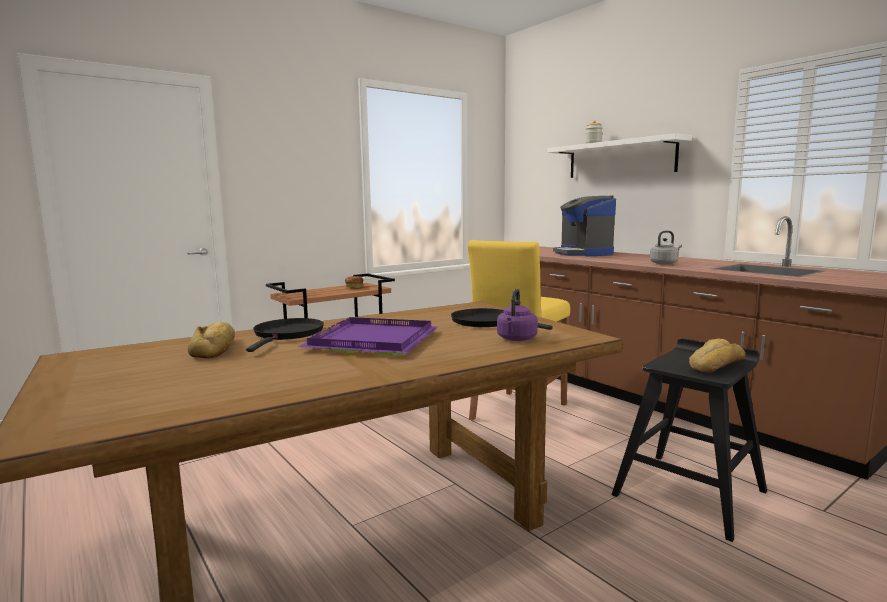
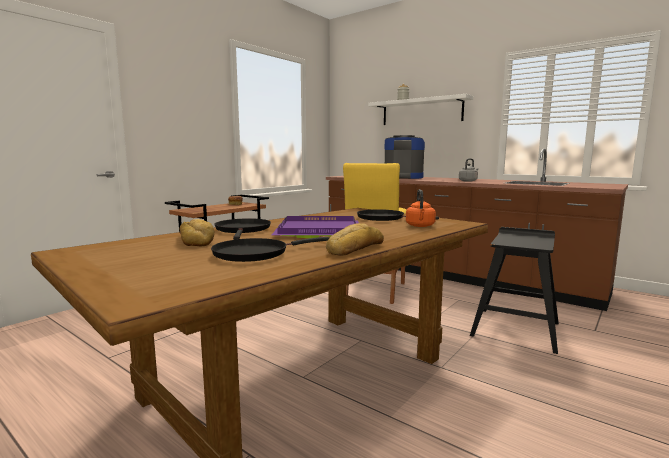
camera: 15 degrees left, 0 degrees up
(249, 374) = (255, 253): none -> black frying pan
(516, 339) = (420, 226): purple kettle -> orange kettle
(583, 253) = (403, 177): coffee machine -> coffee machine turned 135 degrees clockwise
(714, 364) = (533, 240): bread -> bread (353, 248)

